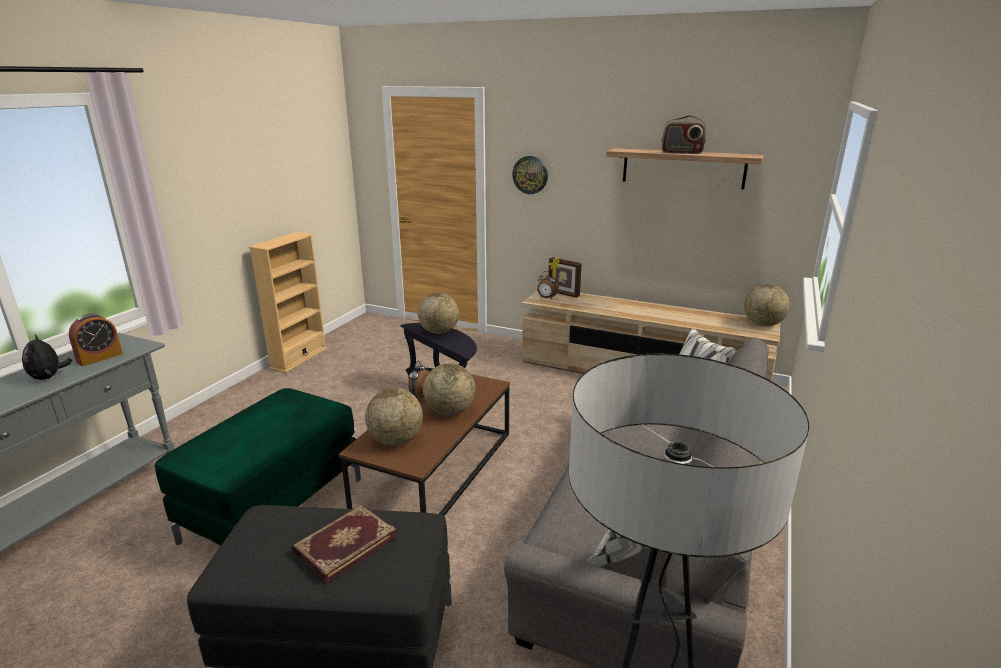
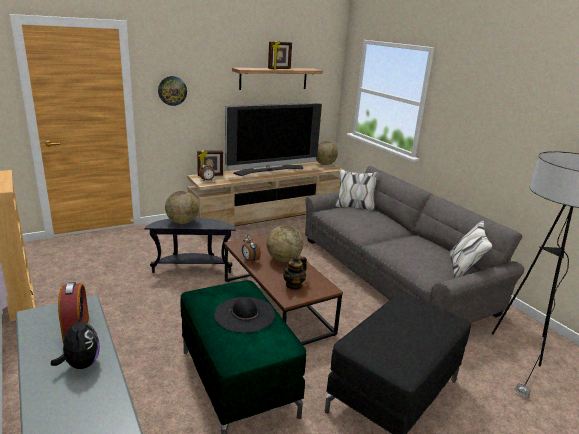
camera: 55 degrees left, 0 degrees up
(49, 377) = (81, 364): plush toy -> plush toy turned 120 degrees counterclockwise
(262, 428) = (245, 314): none -> black hat
(345, 544) = (410, 322): book -> none
(396, 440) = (294, 285): globe -> teapot
(652, 308) = (270, 170): none -> television
(681, 153) = (279, 69): radio -> picture frame

